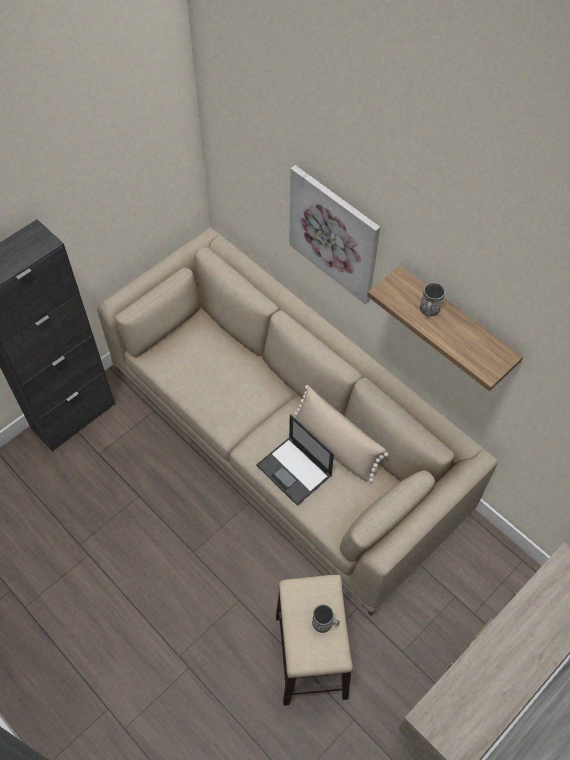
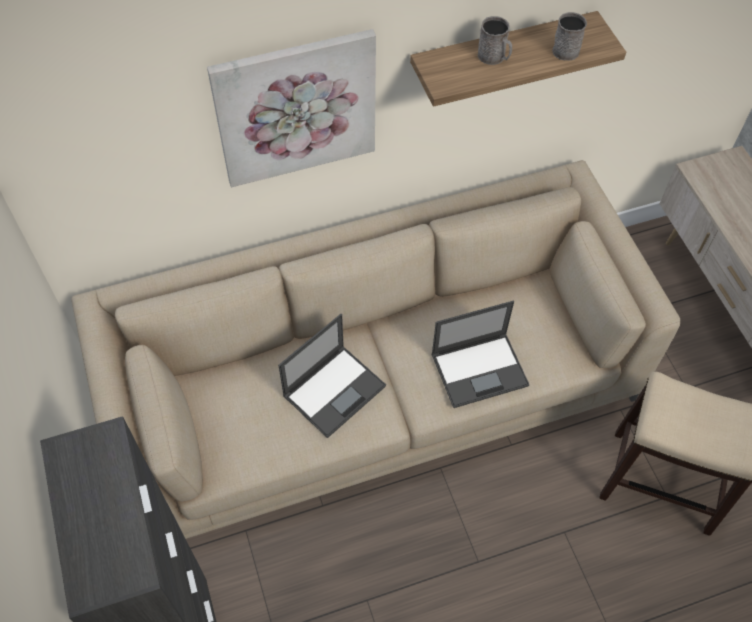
camera: 65 degrees left, 0 degrees up
(235, 393) = (335, 390): none -> laptop
(325, 623) = (709, 410): grey mug -> grey mug (568, 49)
(335, 445) = (464, 313): beige pillow -> none

